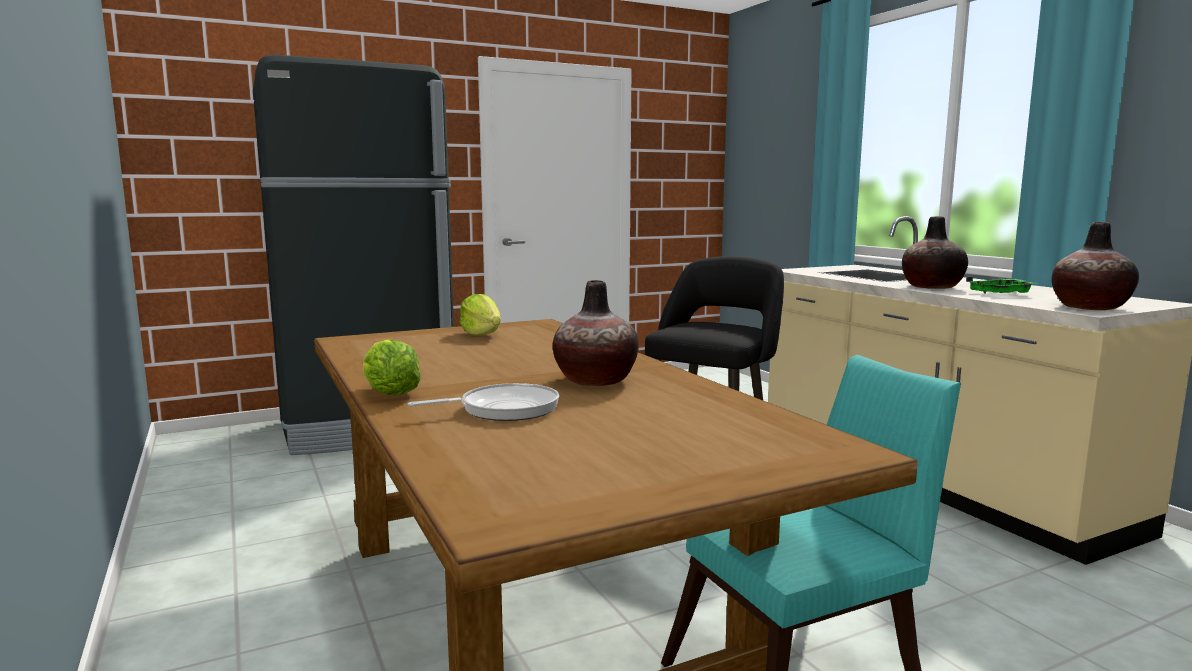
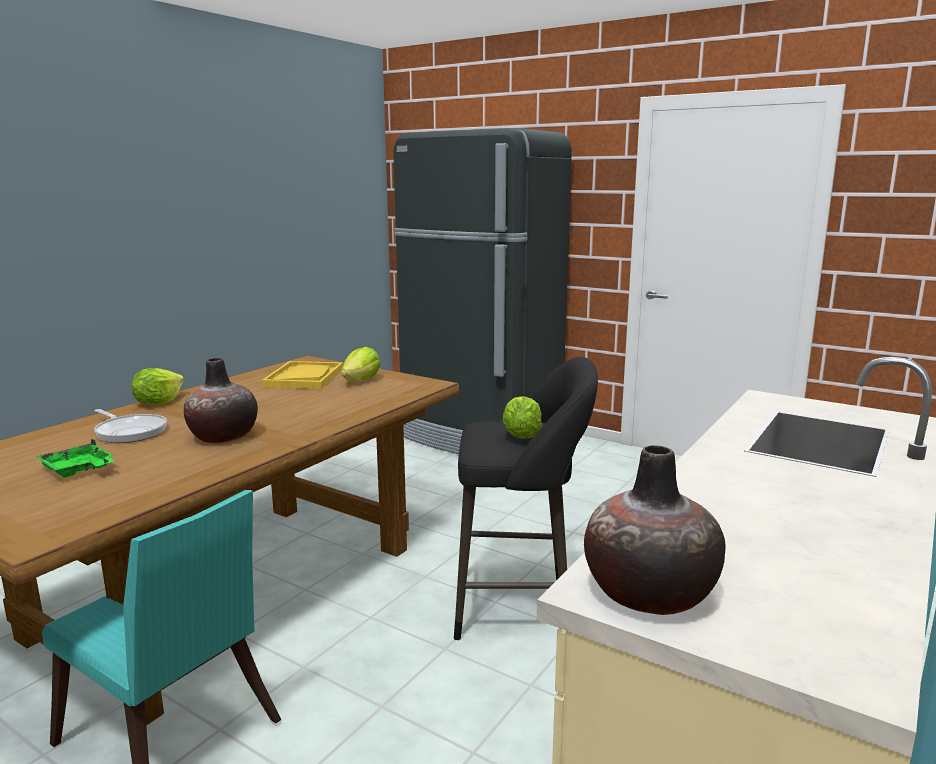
camera: 60 degrees right, 5 degrees up
(420, 345) = (304, 378): none -> yellow tray
(718, 326) = (521, 436): none -> lettuce
(931, 287) = (728, 478): vase -> none
(1002, 293) = (732, 525): green tray -> green tray (78, 470)

